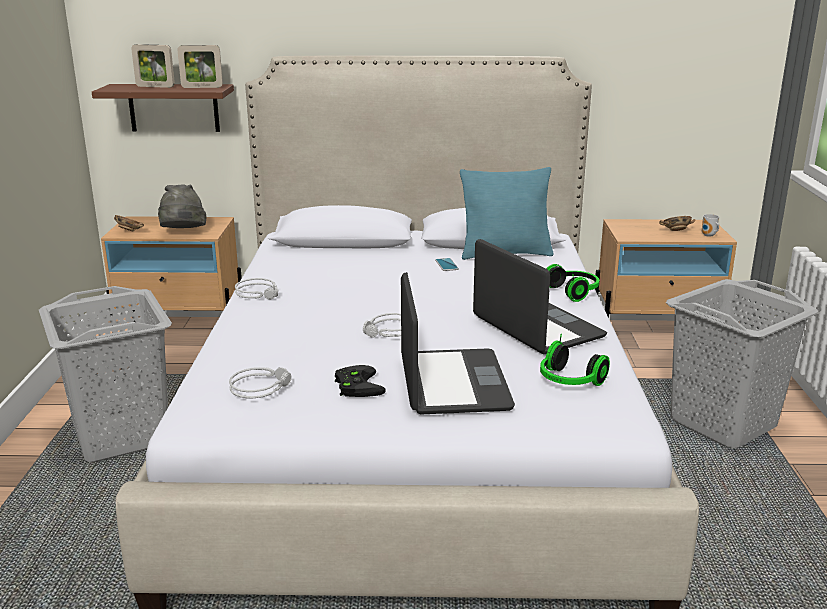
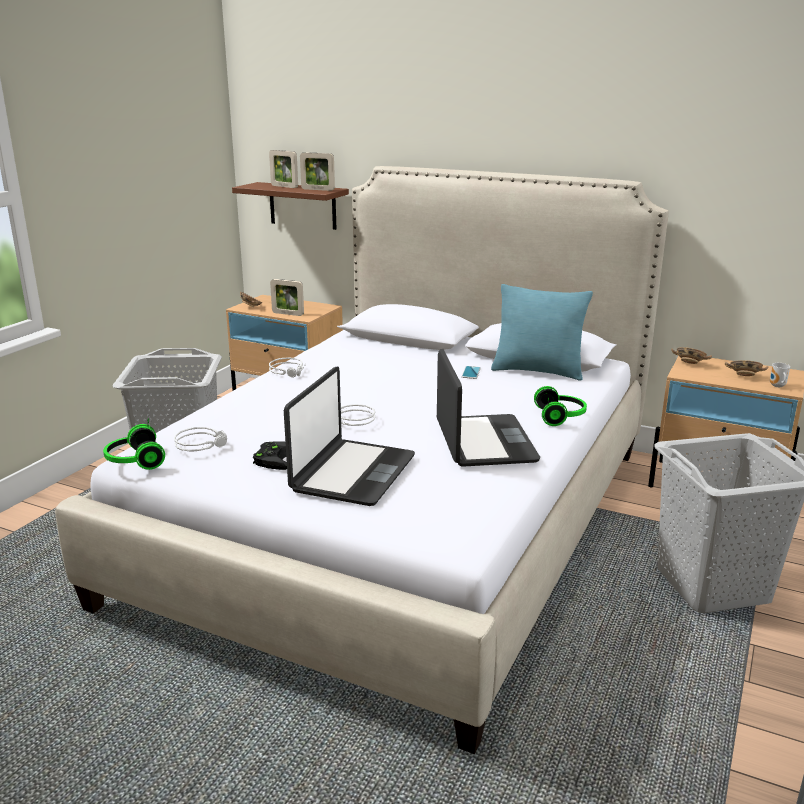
camera: 25 degrees right, 0 degrees up
(183, 233) = (288, 314): grey hat -> picture frame
(568, 382) = (455, 494): headphones -> headphones (134, 461)
(622, 227) = (689, 363): none -> bowl

